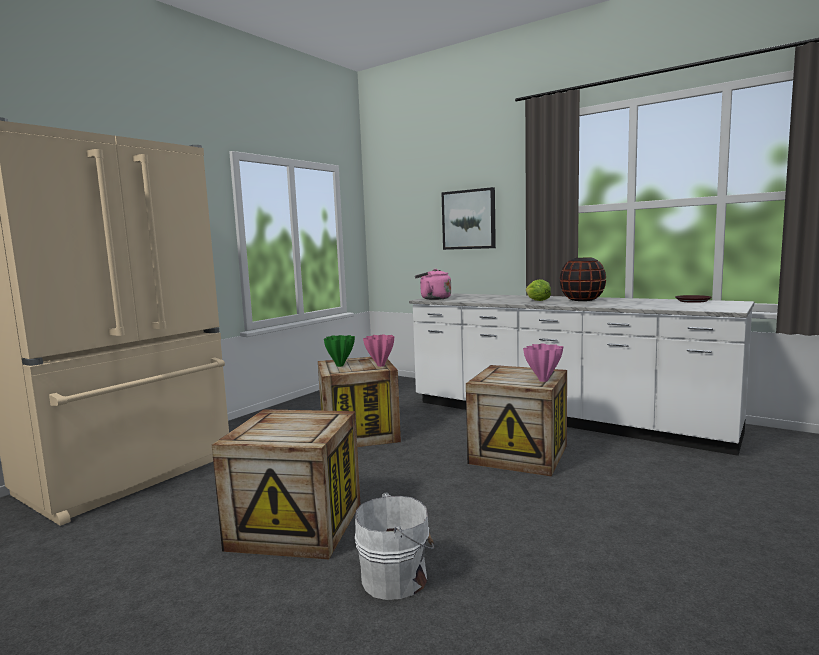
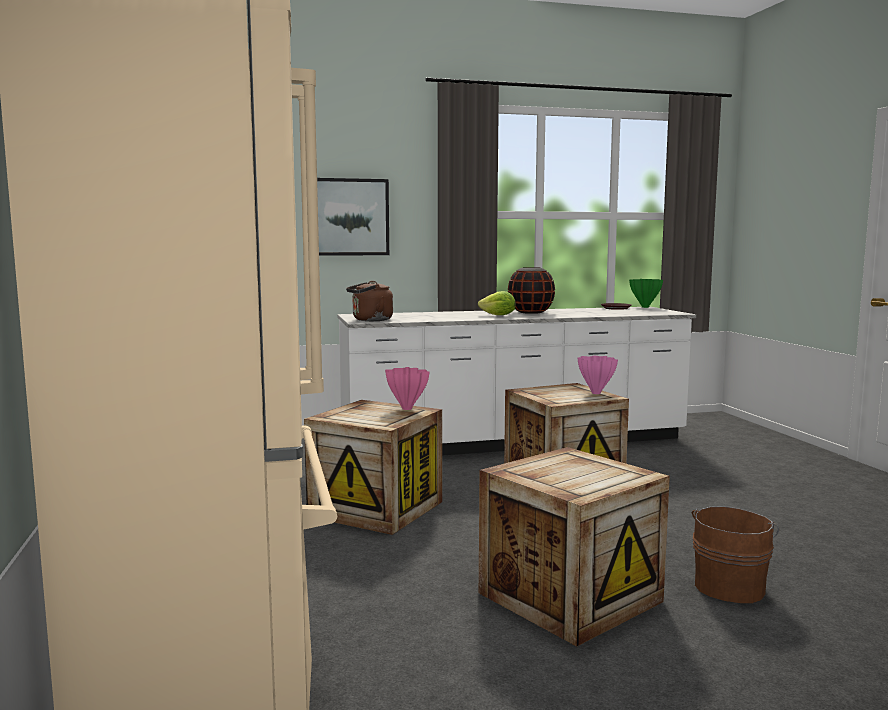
camera: 50 degrees left, 0 degrees up
(340, 366) = (361, 417): green vase -> green vase (645, 307)
(397, 578) = (730, 585): white bucket -> brown bucket
(433, 299) = (370, 320): pink kettle -> brown kettle

